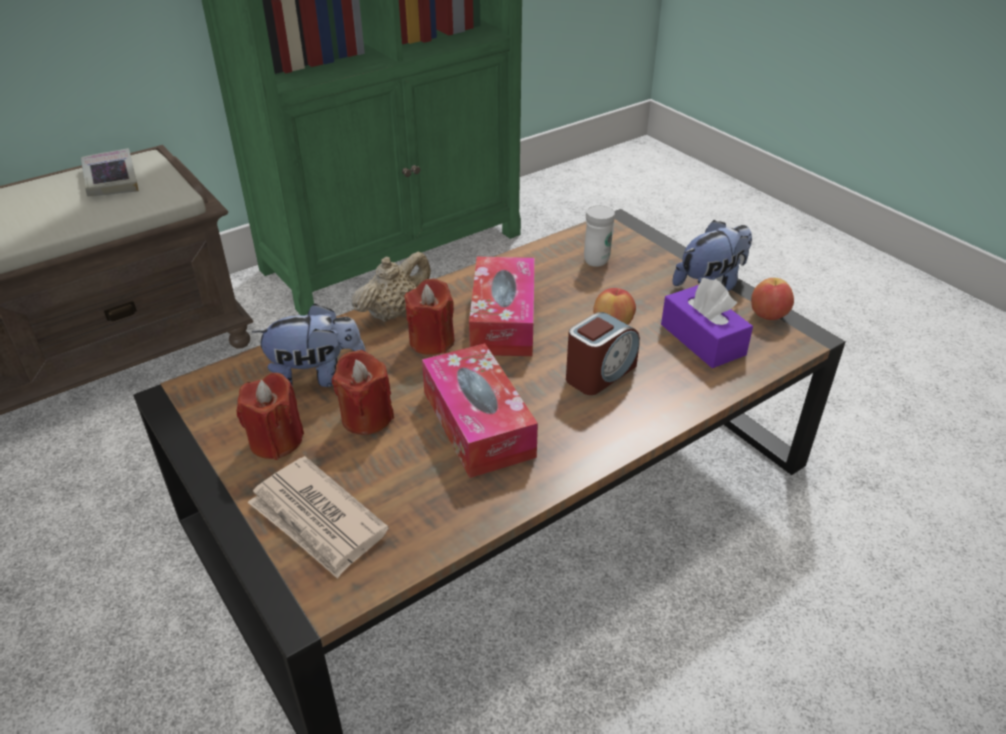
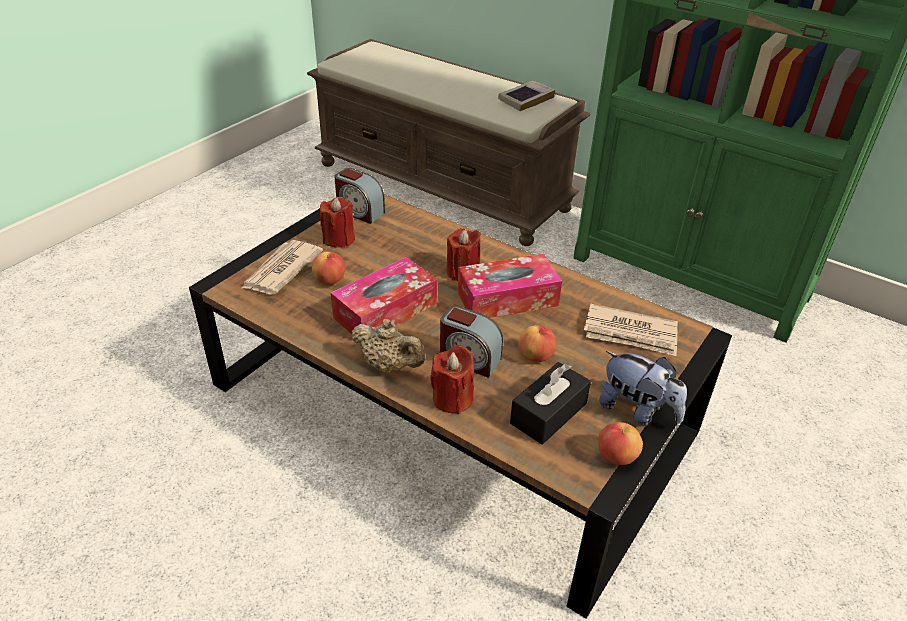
camera: 70 degrees right, 0 degrees up
(217, 406) = (359, 212): none -> alarm clock
(316, 377) = (401, 237): plush toy -> none
(366, 417) = (372, 265): red candle -> red candle (452, 398)
(378, 467) = (330, 280): none -> apple
(393, 312) = (486, 248): beige teapot -> beige teapot (389, 366)
(599, 258) = (631, 334): white mug -> newspaper
(702, 339) = (548, 413): purple tissue box -> black tissue box

